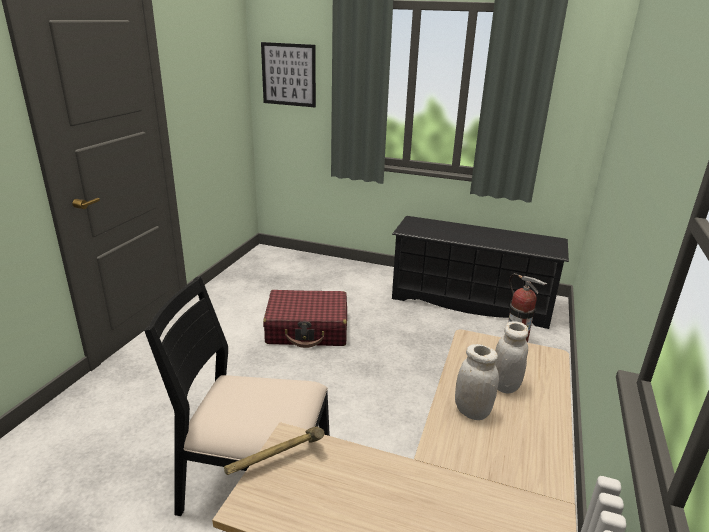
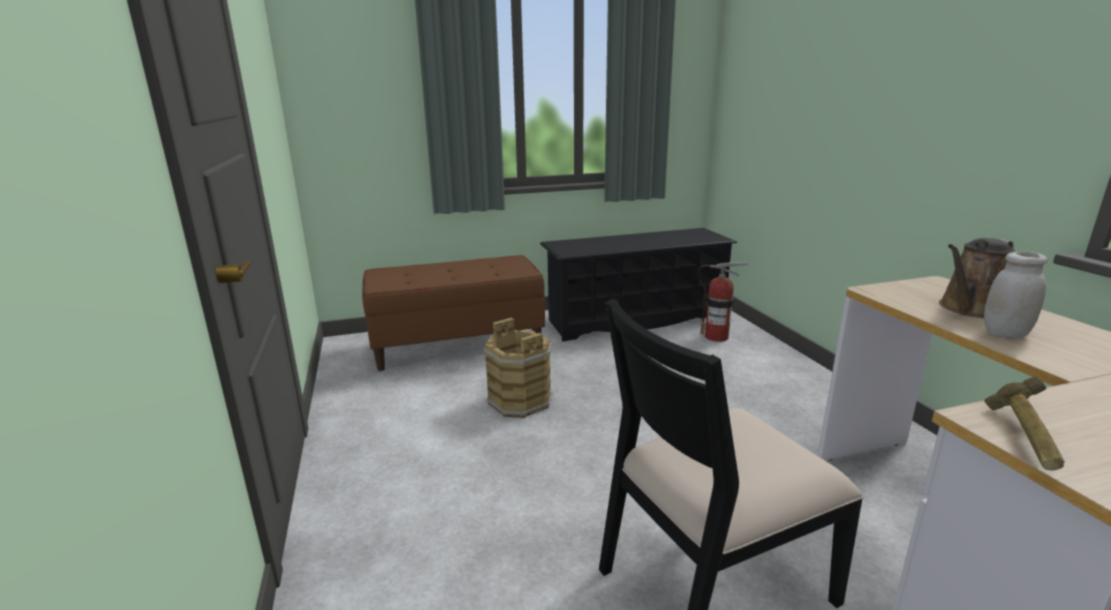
camera: 35 degrees left, 5 degrees down
(288, 74) = (347, 84): picture -> none
(307, 329) = (520, 401): red suitcase -> brown bucket
(323, 276) = (457, 345): none -> brown bench
(505, 385) = (971, 309): white jar -> brown watering can

